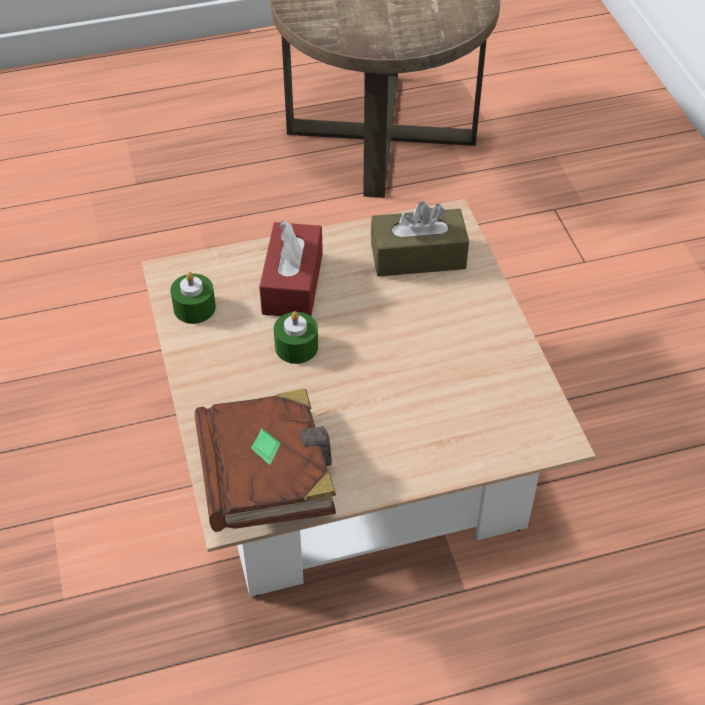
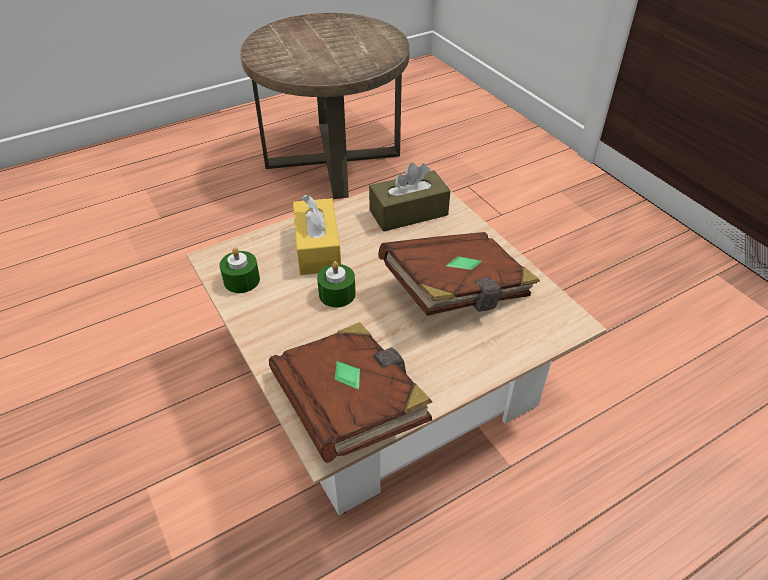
camera: 15 degrees left, 5 degrees down
(292, 283) = (317, 248): red tissue box -> yellow tissue box
(437, 374) = (458, 293): none -> brown book

